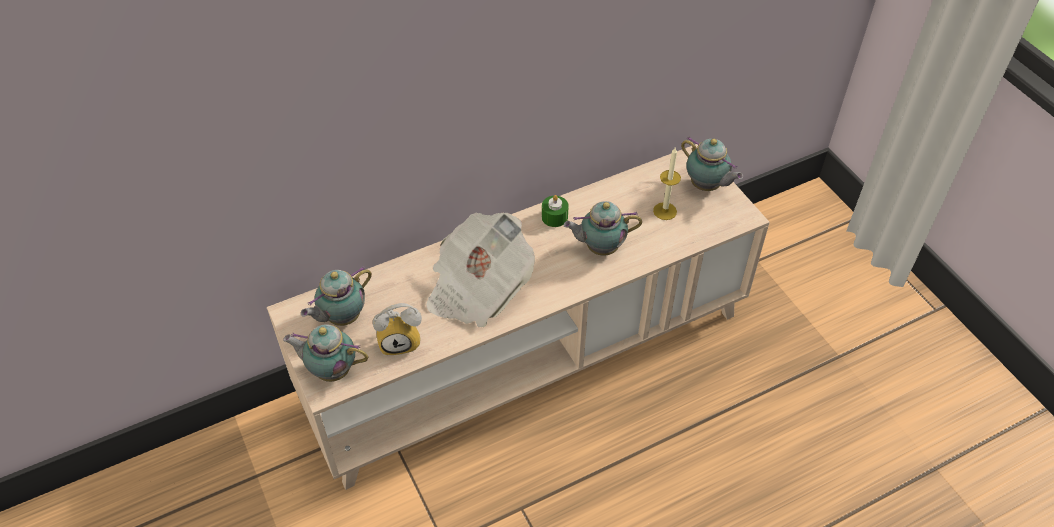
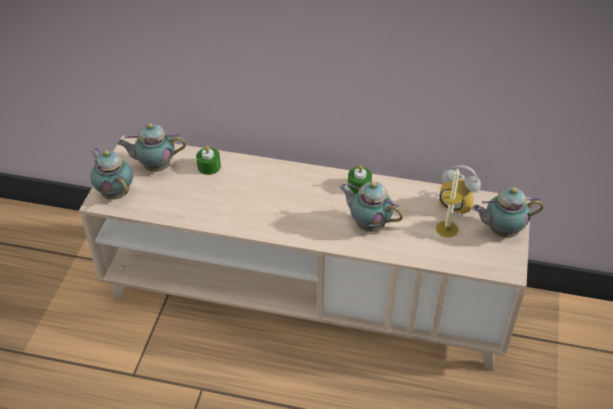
camera: 40 degrees right, 5 degrees down
(396, 284) = (209, 166): none -> green candle
(401, 341) = (172, 202): alarm clock -> alarm clock (458, 204)
(477, 288) = (255, 200): newspaper -> none
(706, 186) = (501, 231): teapot -> teapot turned 90 degrees clockwise

